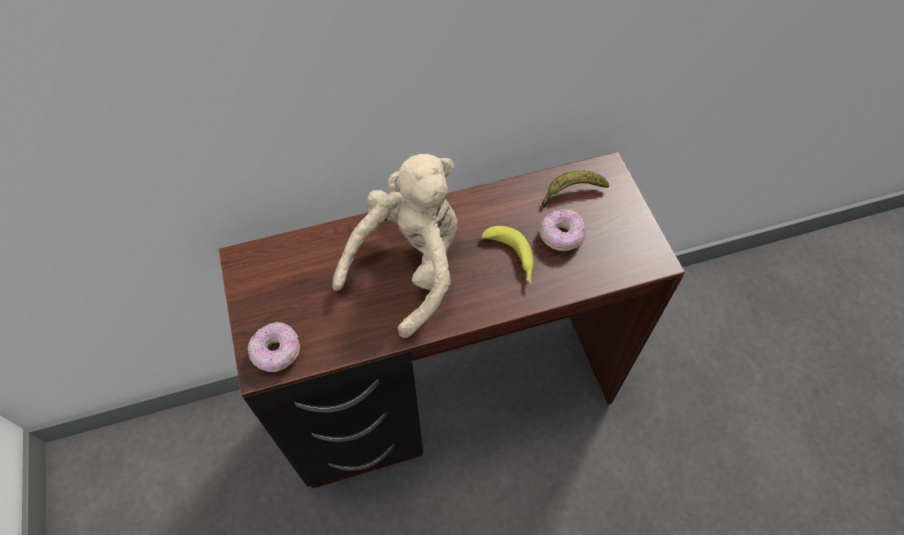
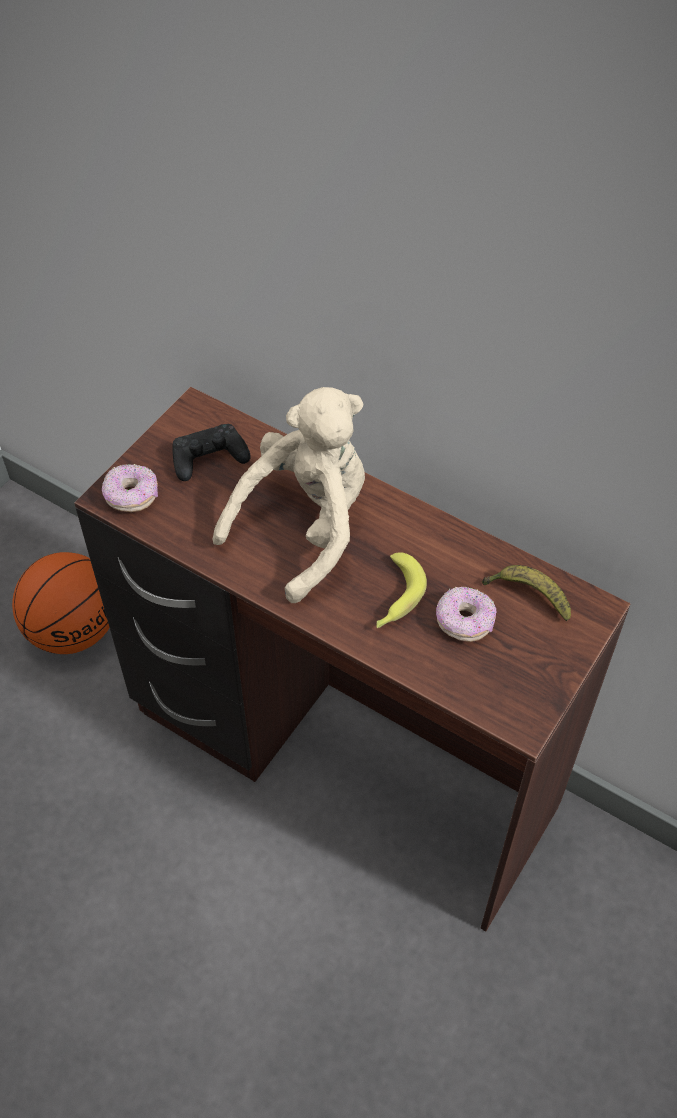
camera: 50 degrees right, 5 degrees down
(212, 486) = (74, 629): none -> basketball
(294, 281) = (209, 458): none -> black game controller
(409, 267) = (305, 527): beige plush toy -> beige plush toy turned 45 degrees counterclockwise

